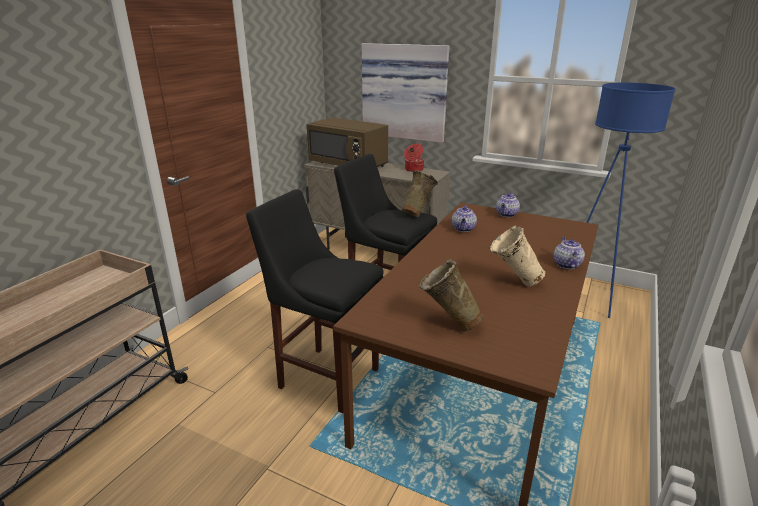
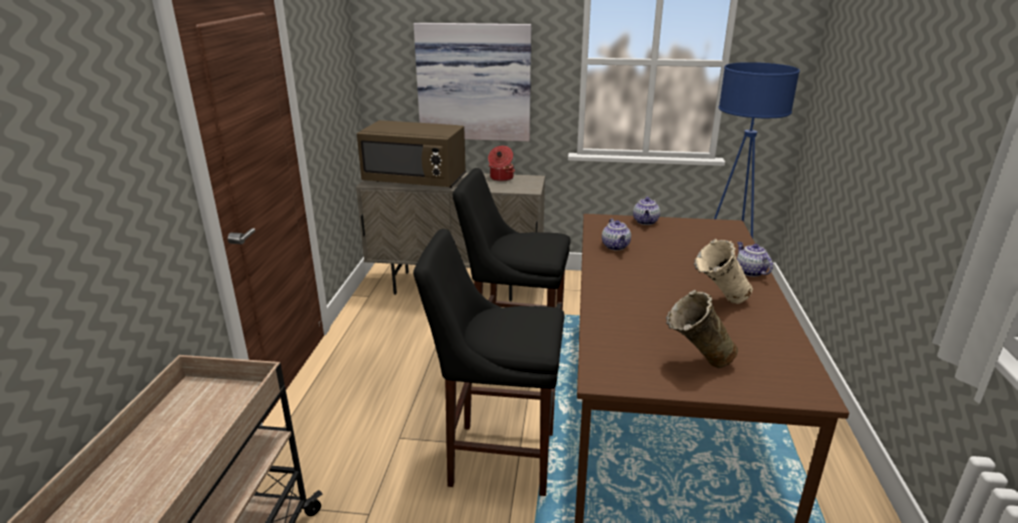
camera: 20 degrees left, 0 degrees up
(419, 214) = (550, 235): beige vase -> none

